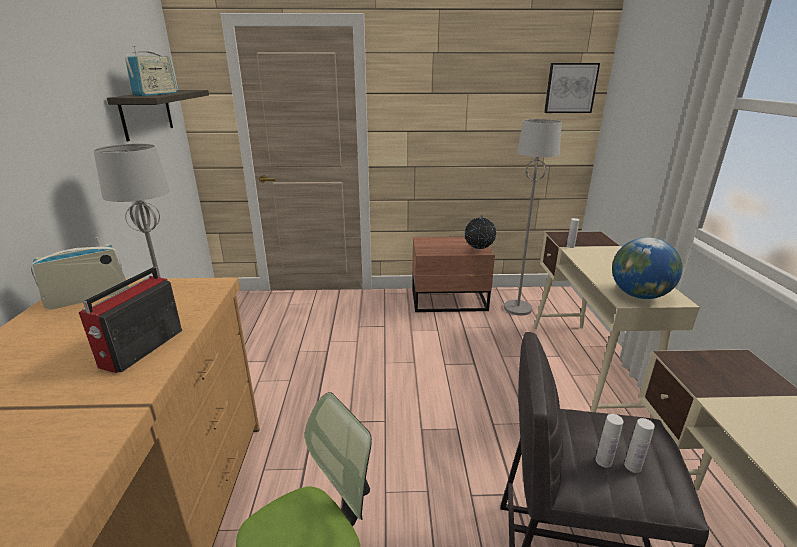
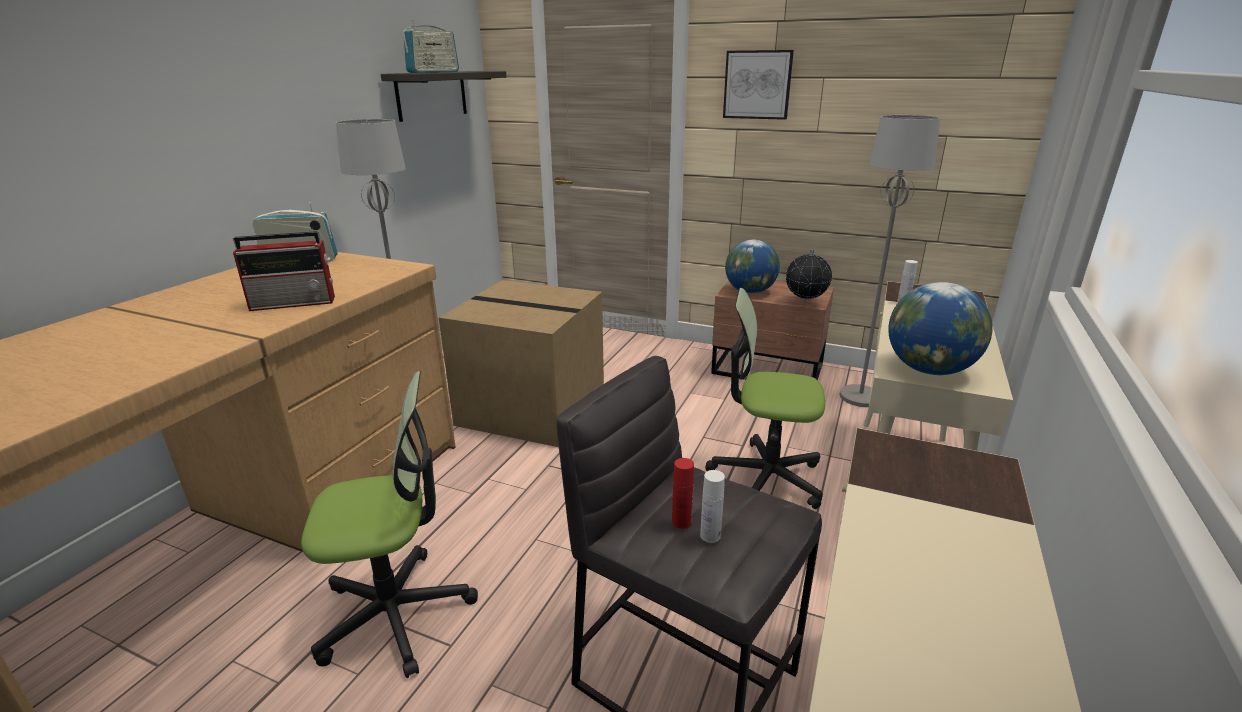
camera: 25 degrees right, 0 degrees up
(141, 349) = (295, 302): radio -> radio turned 150 degrees counterclockwise
(299, 375) = (529, 408): none -> cardboard box
(436, 248) = (750, 292): none -> globe
(506, 384) = (766, 478): none -> office chair
(570, 88) = (989, 70): picture -> picture (757, 85)
(603, 461) = (681, 522): white bottle -> red bottle

